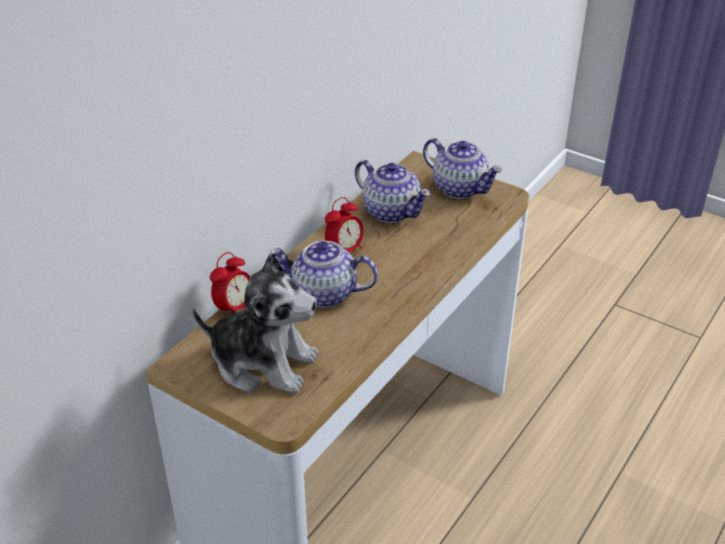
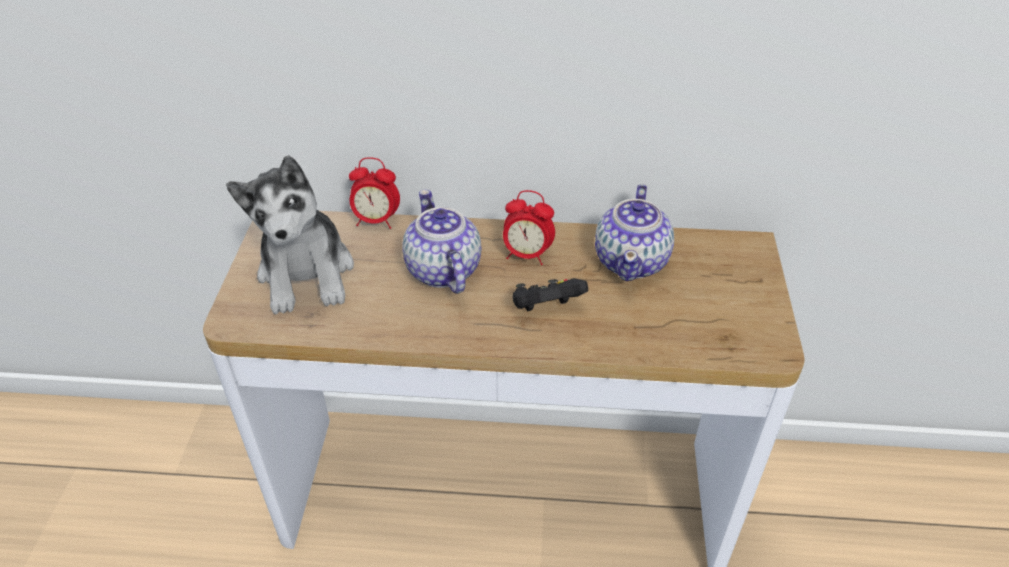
camera: 60 degrees right, 5 degrees up
(403, 262) = (546, 308): none -> black game controller
(460, 188) = (739, 300): teapot -> none

